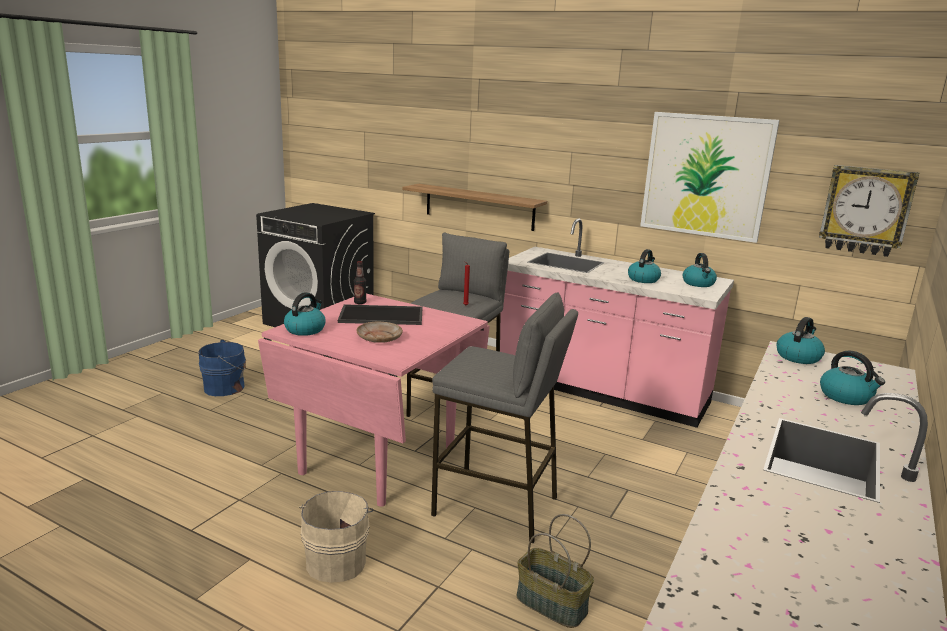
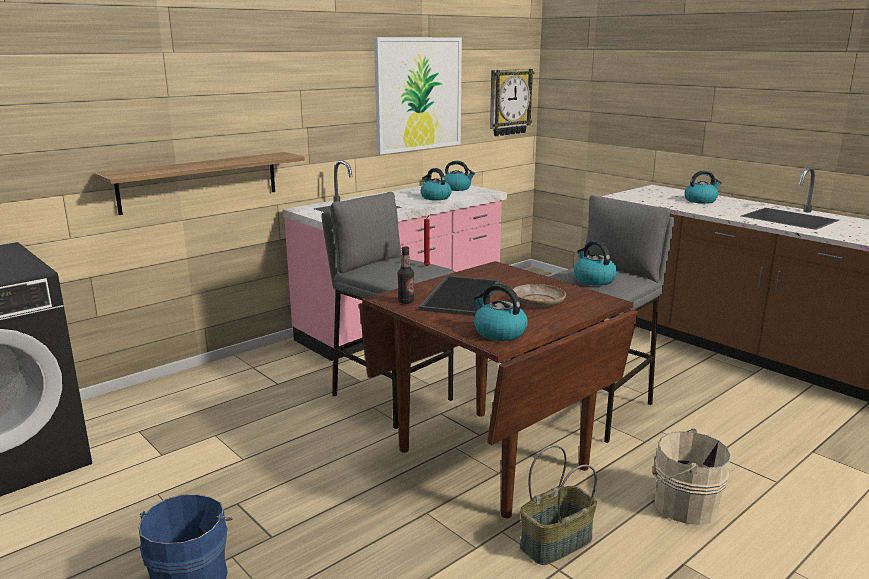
camera: 70 degrees left, 0 degrees up
(380, 460) = (493, 458): pink dining table -> brown dining table
(550, 604) = (730, 412): basket -> basket (556, 544)
(798, 357) = (633, 196): kettle -> kettle (593, 280)

